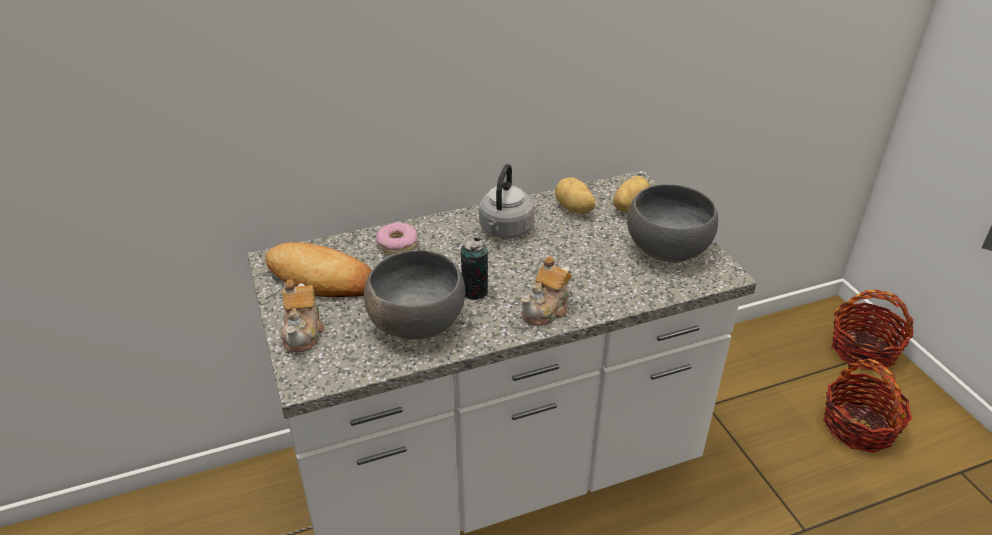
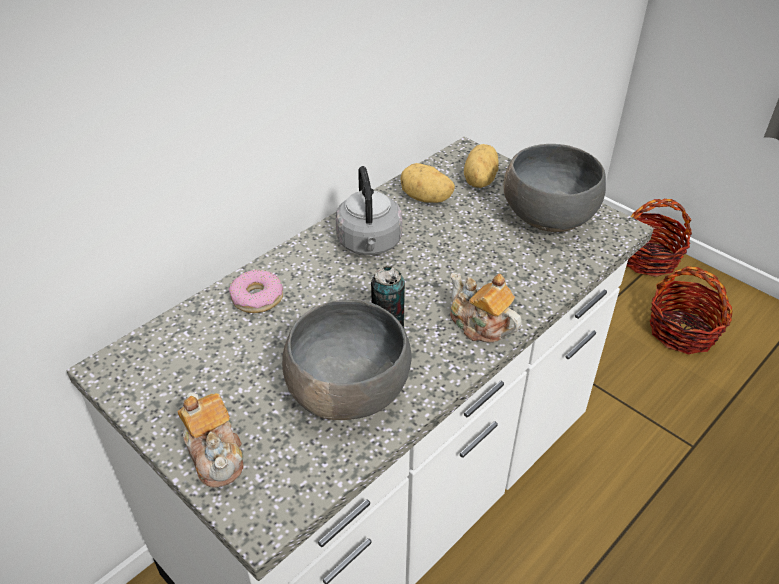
camera: 25 degrees left, 5 degrees up
(320, 277) = (189, 372): bread -> none
(546, 309) = (479, 325): teapot -> teapot turned 120 degrees clockwise

